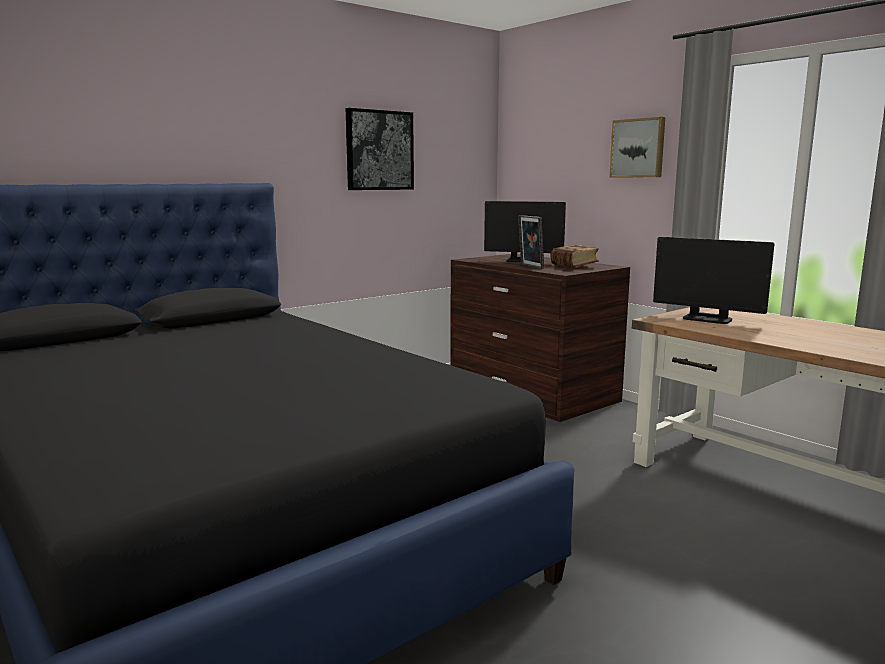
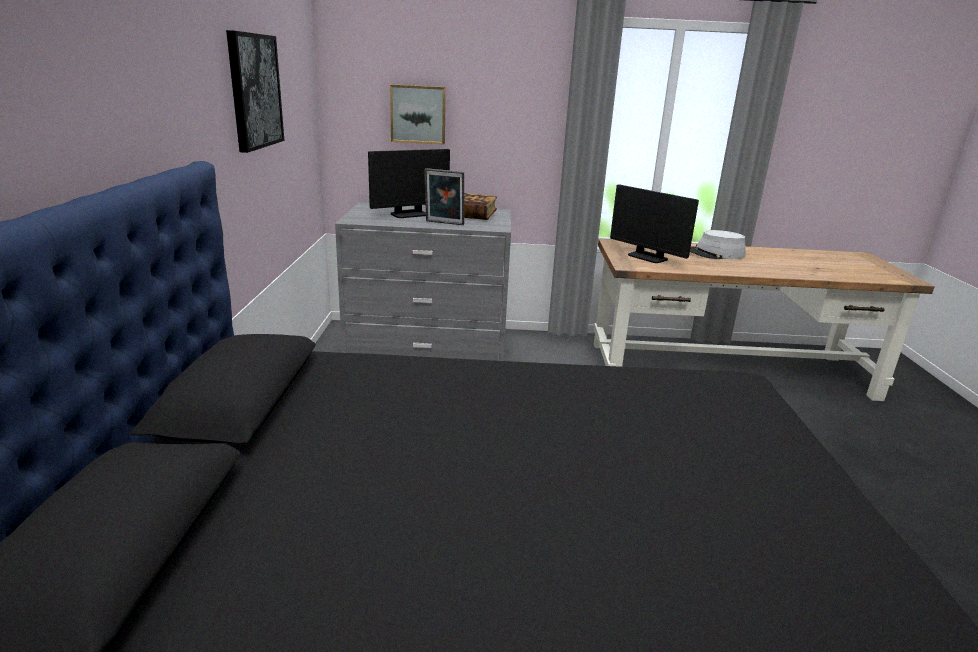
camera: 50 degrees left, 10 degrees up
(532, 392) = (428, 345): brown dresser -> grey dresser
(638, 148) = (513, 94): picture -> picture (418, 114)
(707, 319) = (647, 257): monitor -> monitor turned 60 degrees clockwise
(817, 330) = (714, 253): none -> grey hat

